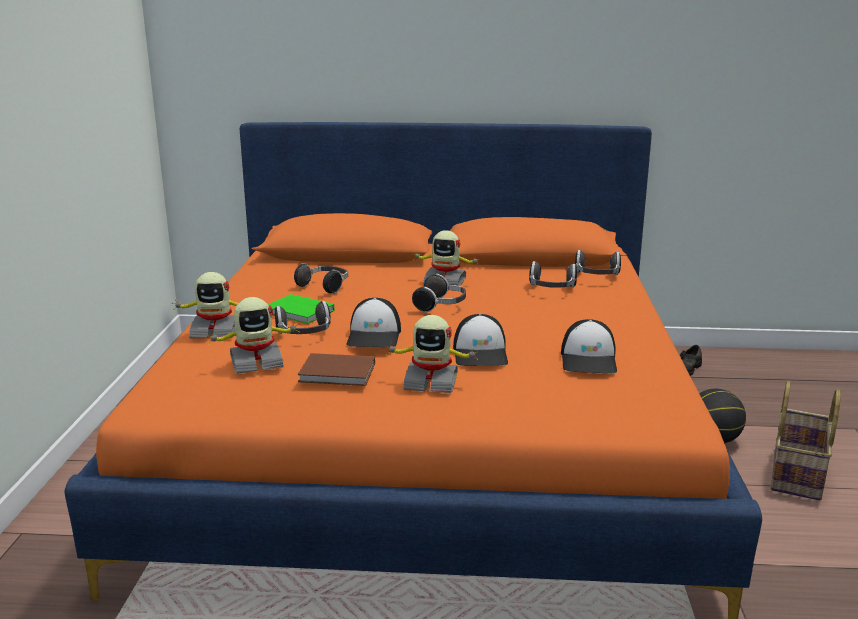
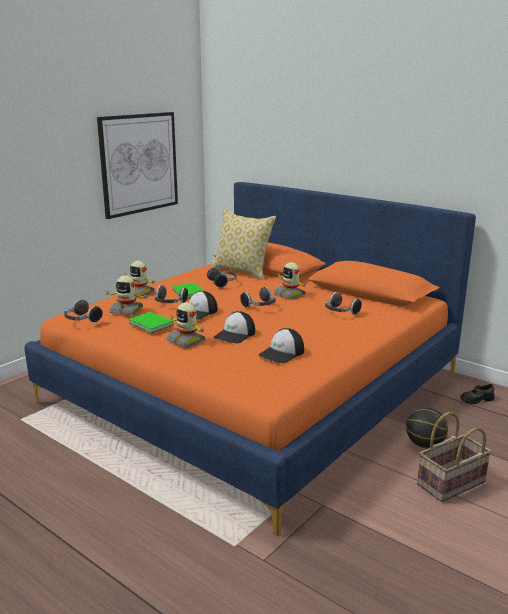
camera: 35 degrees right, 0 degrees up
(86, 101) = (139, 163): none -> picture
(321, 265) = (242, 271): none -> pillow
(339, 373) = (151, 324): brown book -> green book
(596, 276) = (383, 312): headphones -> headphones (82, 320)

